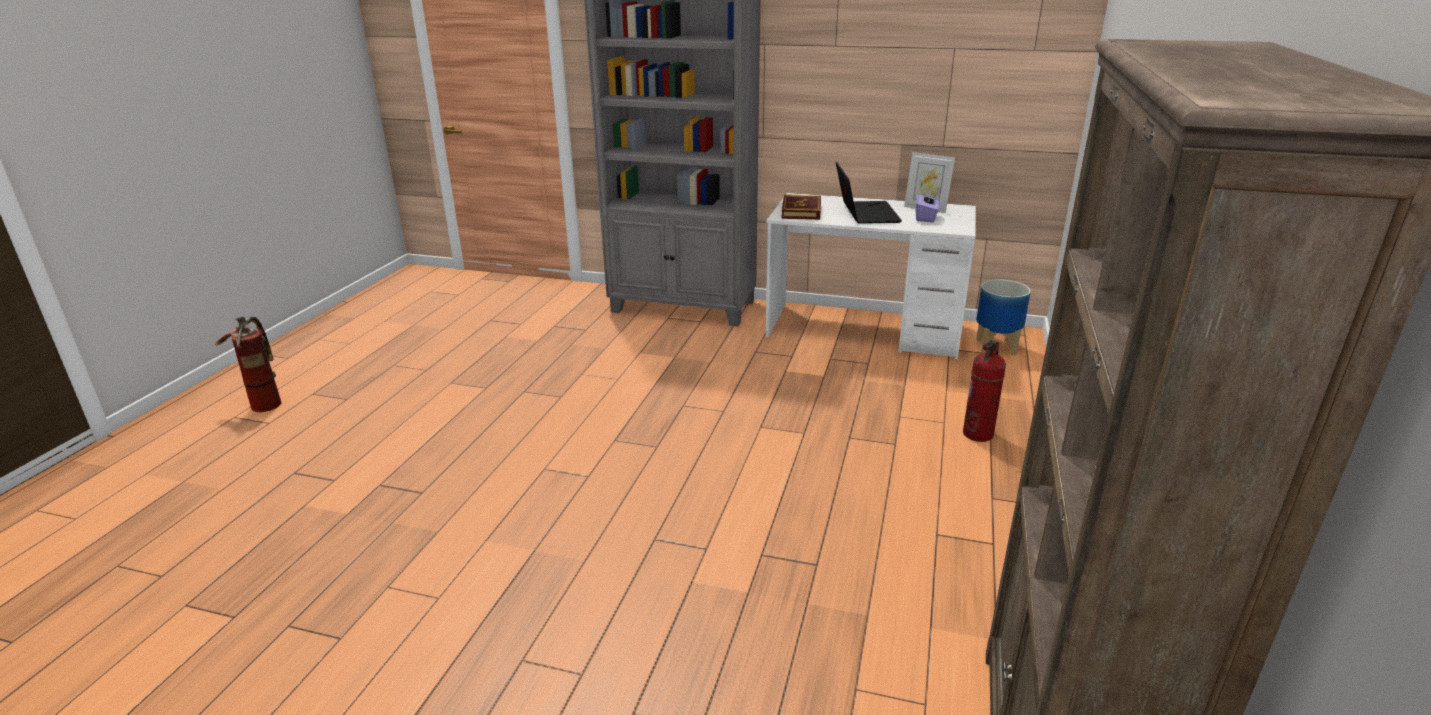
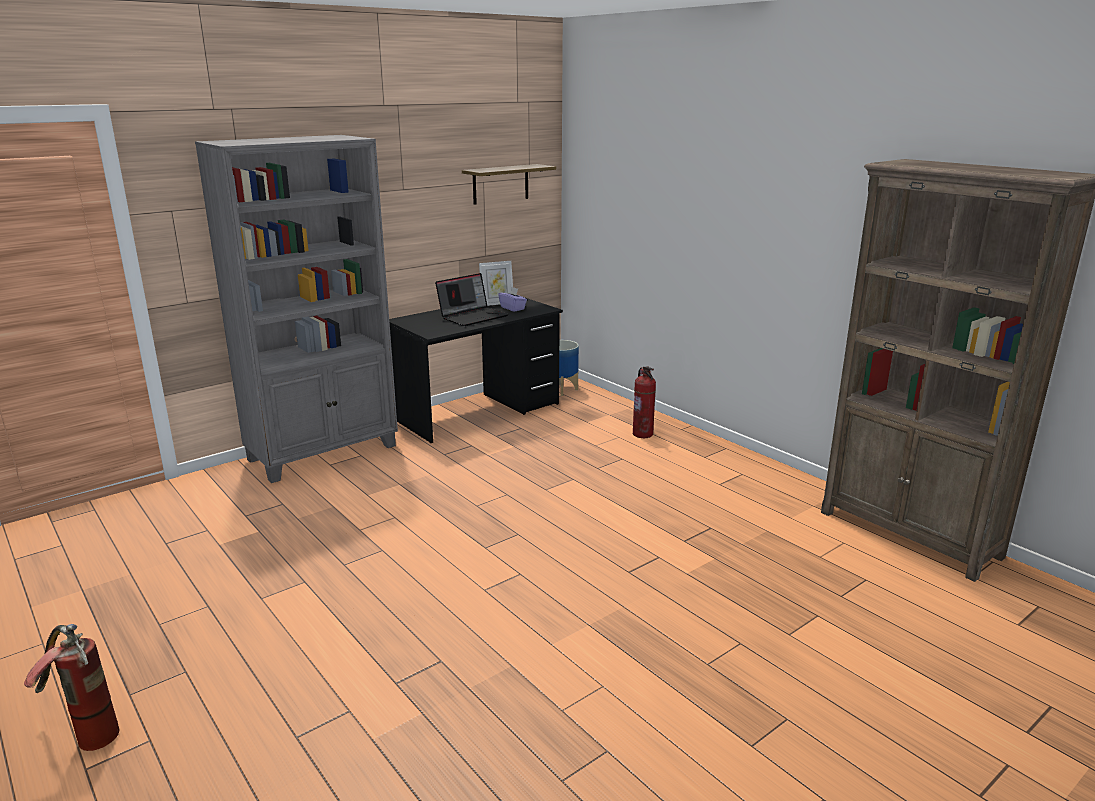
camera: 55 degrees left, 5 degrees down
(801, 211) = (432, 327): book -> none
(864, 213) = (473, 316): laptop -> laptop turned 105 degrees clockwise
(864, 331) = (478, 412): white desk -> black desk
(980, 54) = (500, 184): none -> shelf

